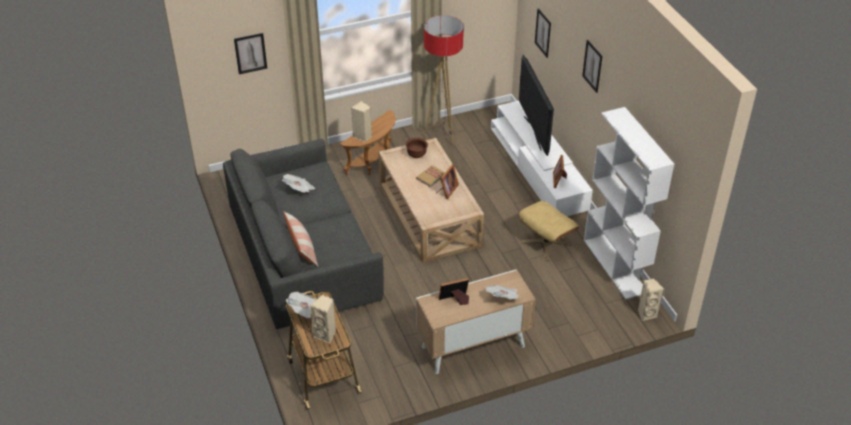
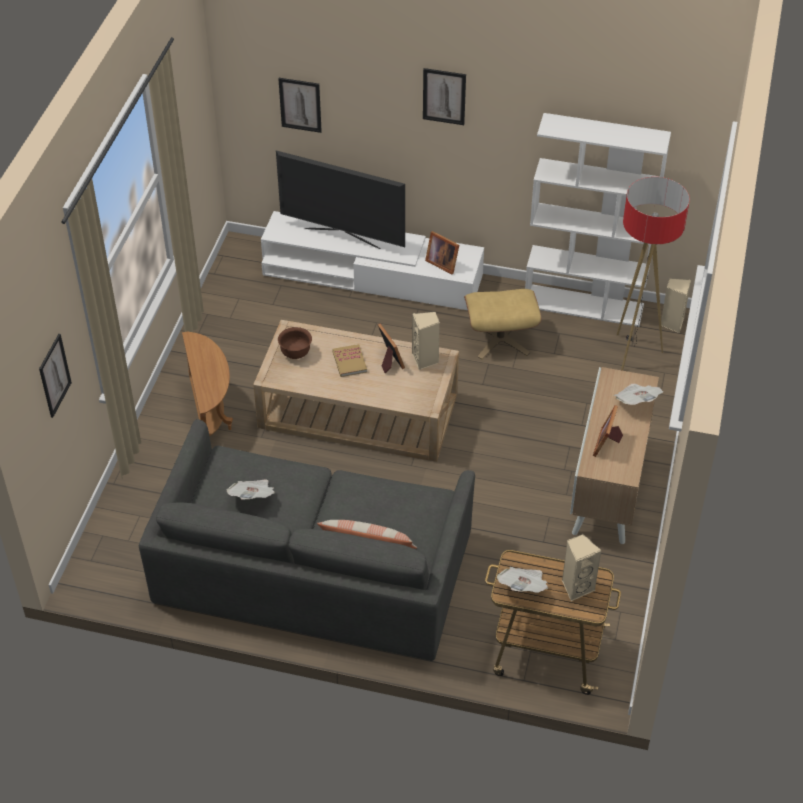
camera: 55 degrees left, 5 degrees up
(363, 136) = (209, 383): beige speaker -> beige speaker (425, 360)
(442, 137) = (231, 325): floor lamp -> floor lamp (633, 352)

